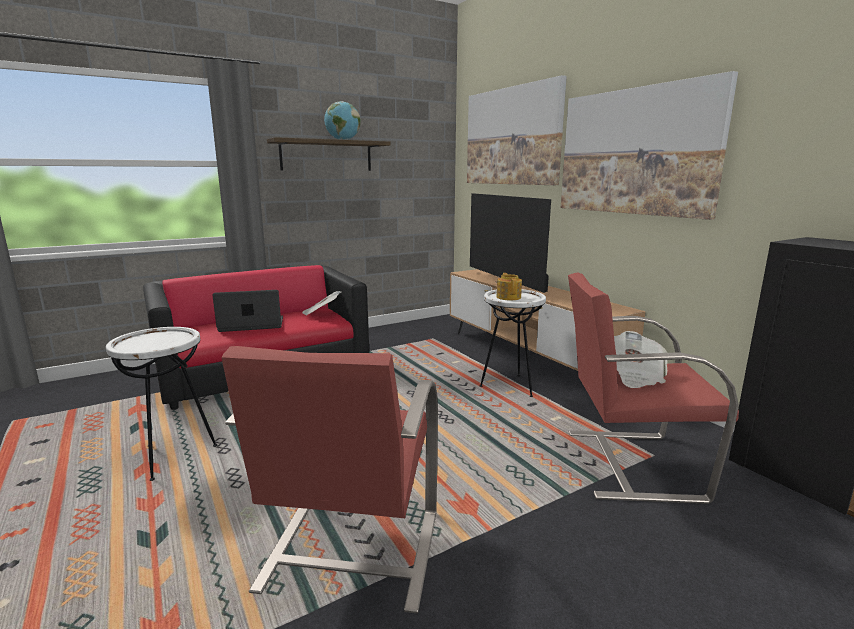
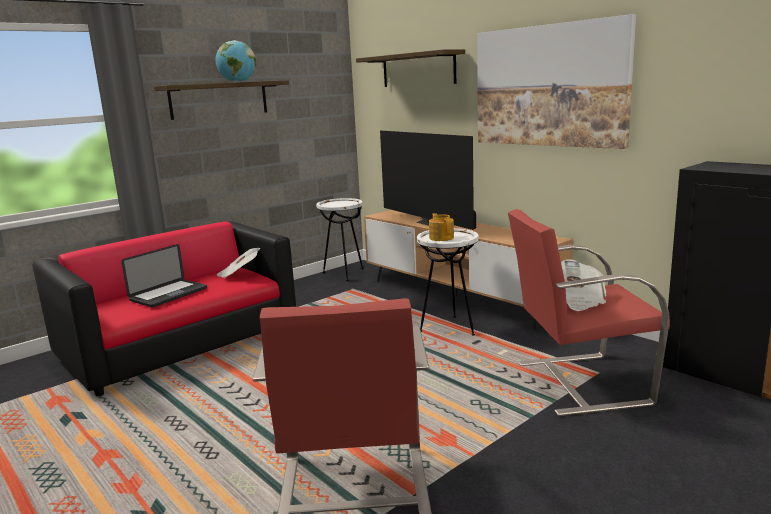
camera: 10 degrees left, 0 degrees up
(173, 457) = (127, 441): white side table -> white side table (344, 274)
(251, 325) = (169, 294): laptop -> laptop turned 150 degrees clockwise
(512, 136) = (418, 69): picture -> shelf

